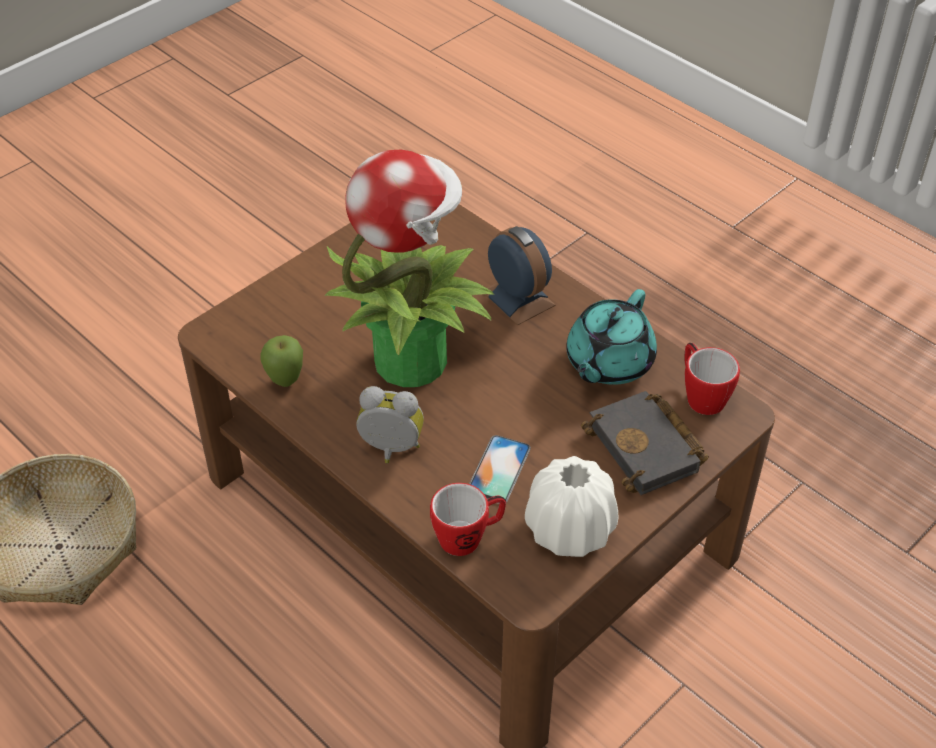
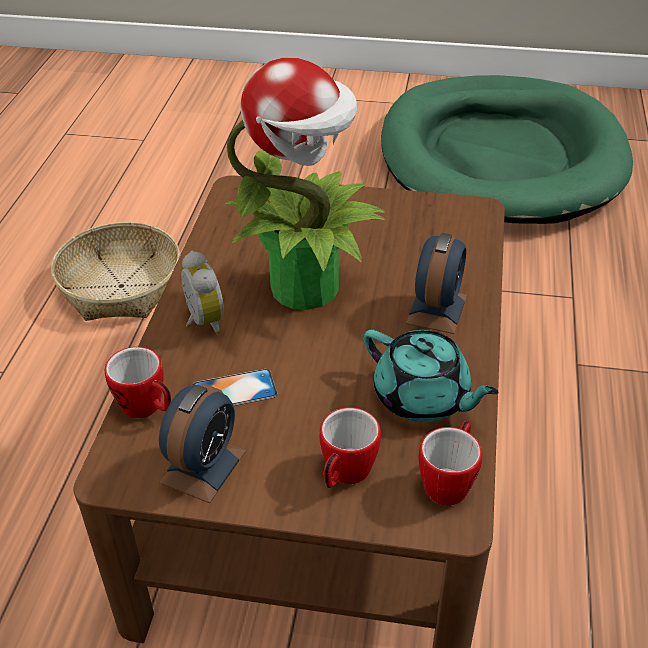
camera: 55 degrees right, 5 degrees down
(207, 154) = (500, 157): none -> green dog bed
(285, 381) = (222, 241): apple -> none
(569, 530) = (203, 466): white vase -> alarm clock
(608, 363) = (422, 398): turquoise teapot -> turquoise teapot turned 135 degrees counterclockwise
(648, 449) = (345, 475): black book -> mug

